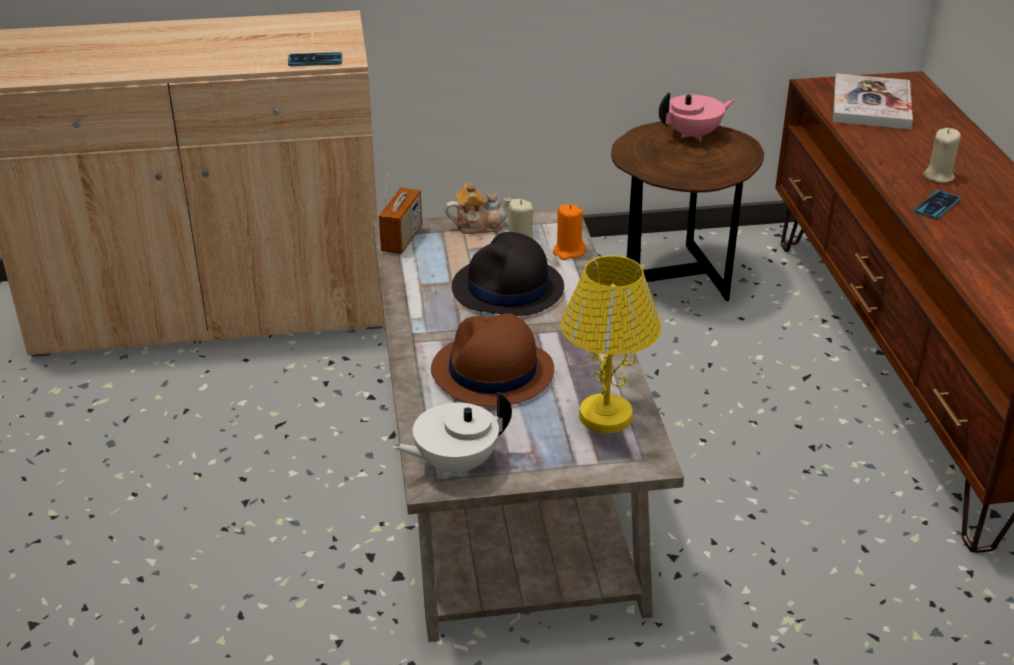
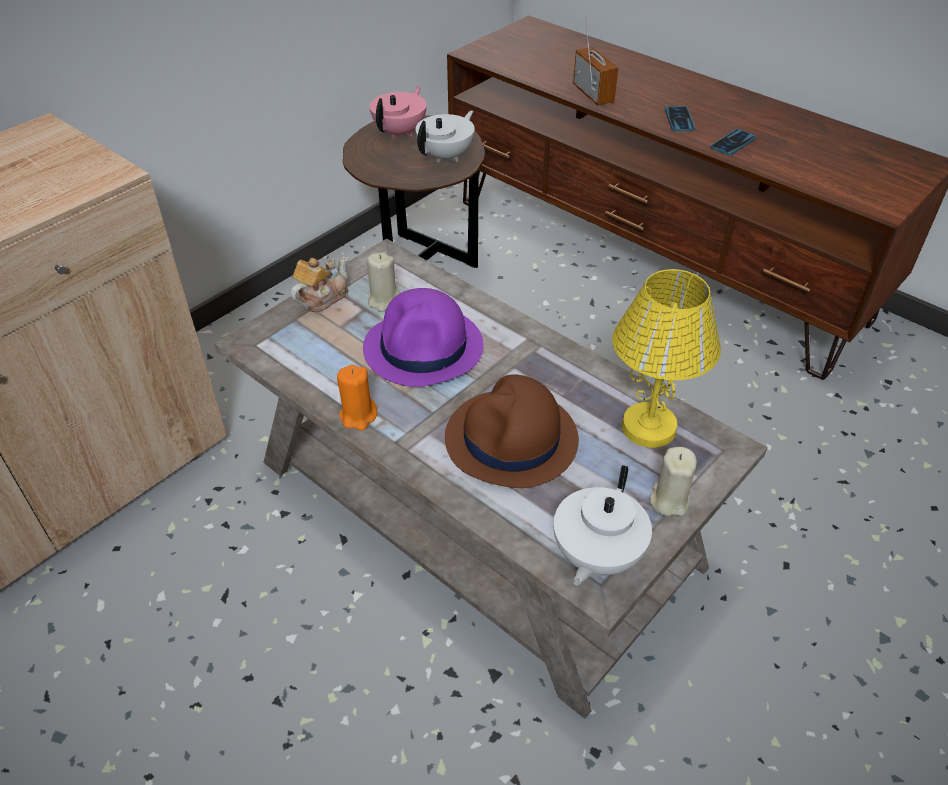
camera: 40 degrees left, 10 degrees up
(315, 60) = (77, 189): phone -> phone (732, 143)
(402, 239) = (266, 347): radio -> radio (593, 94)
(508, 289) = (424, 348): black hat -> purple hat
(568, 252) = (430, 285): orange candle -> orange candle (358, 416)
(709, 167) = (446, 156): none -> white teapot
(871, 105) = (532, 55): book -> none
(938, 176) = (649, 95): beige candle -> beige candle (669, 500)

